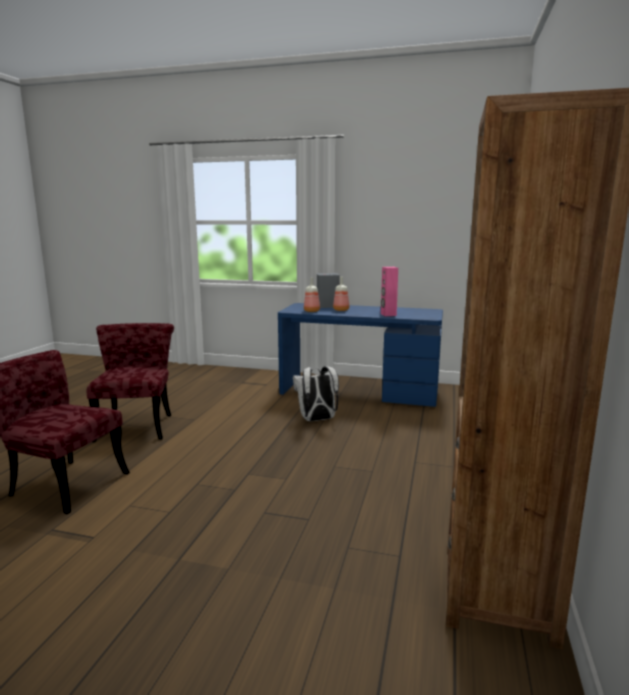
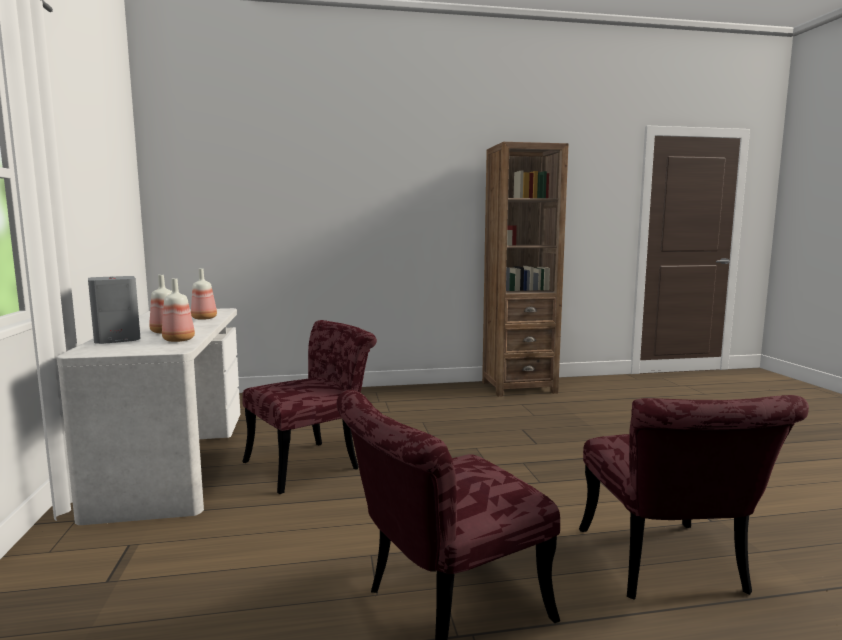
camera: 115 degrees left, 5 degrees down
(317, 420) = (313, 463): white backpack -> red chair
(359, 391) = (175, 458): blue desk -> white desk
(388, 314) = (204, 318): pink speaker -> bottle

